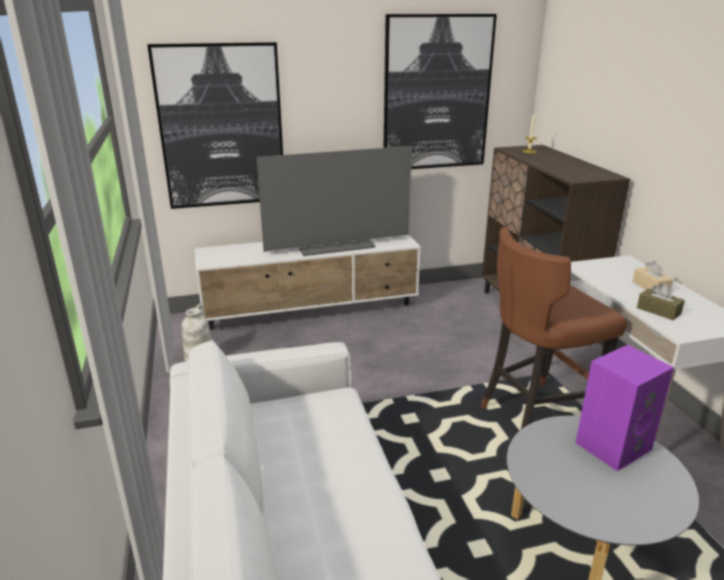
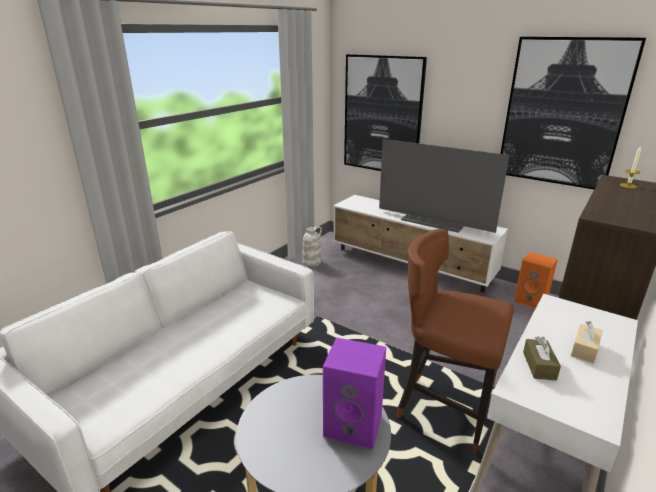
camera: 50 degrees right, 0 degrees up
(449, 293) = (531, 300): none -> orange speaker

